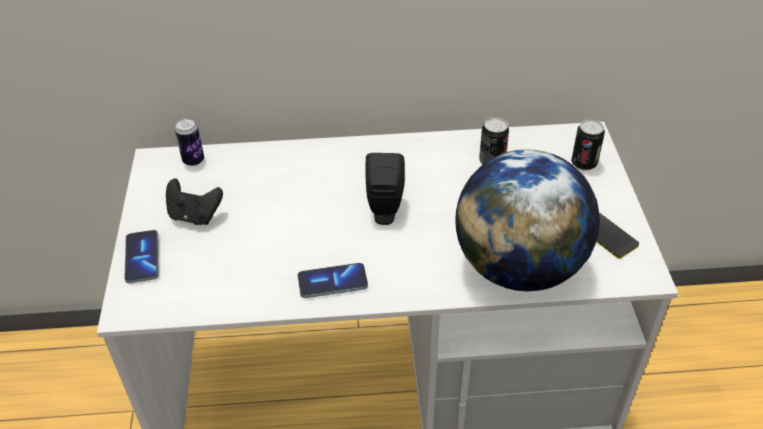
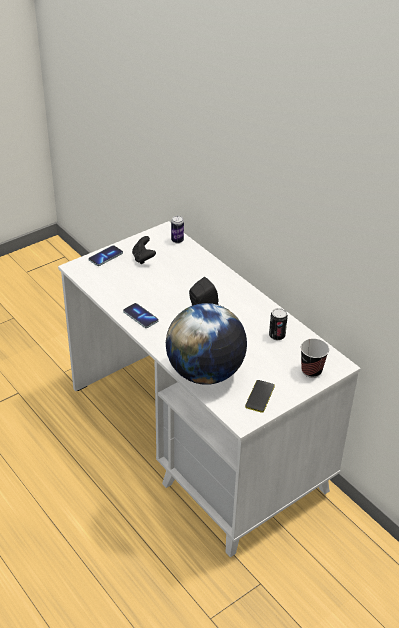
camera: 55 degrees right, 5 degrees down
(584, 163) = (311, 371): can -> cup

